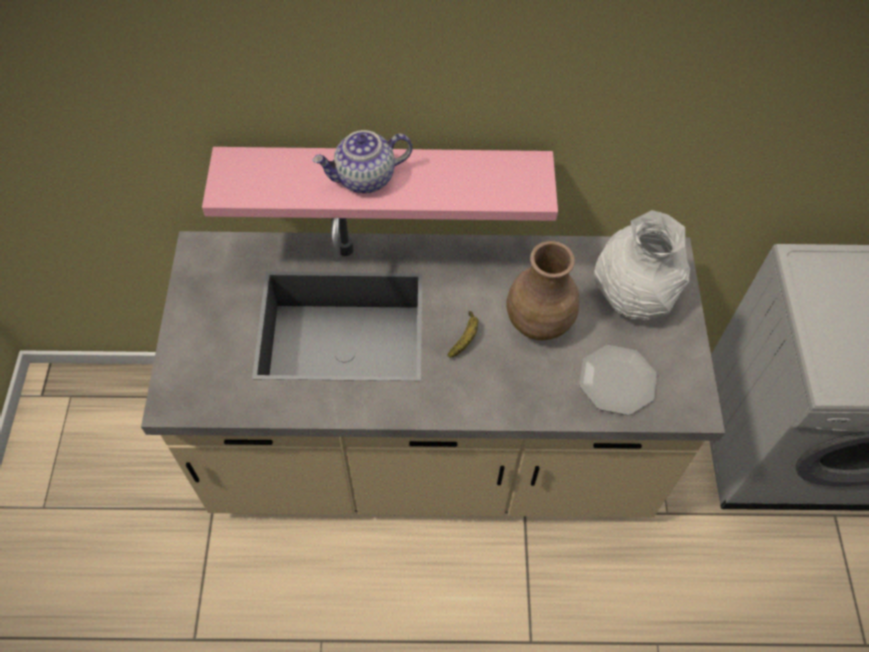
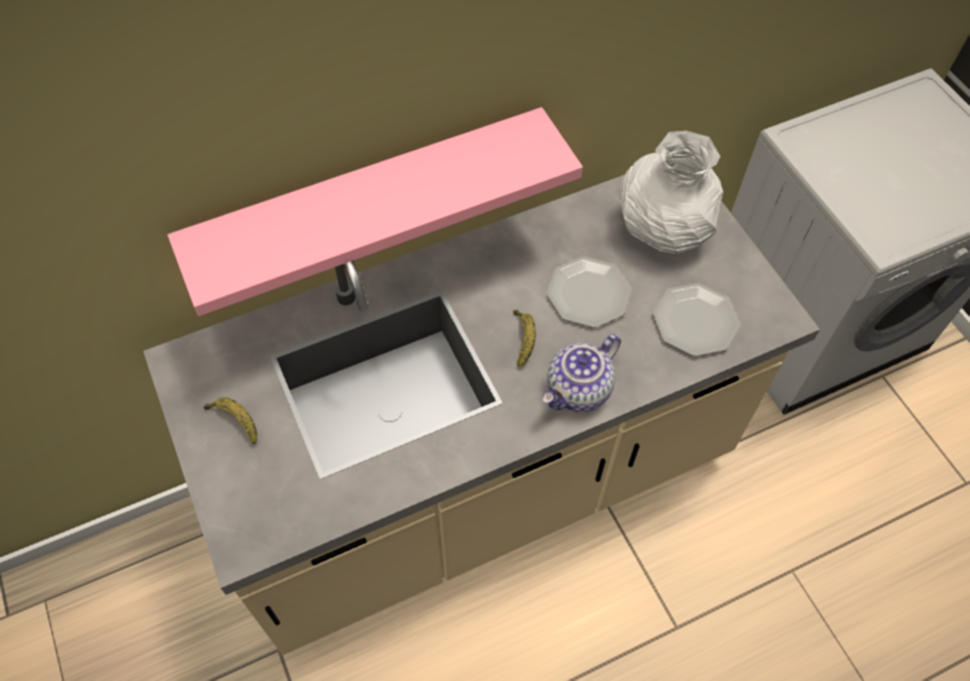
camera: 25 degrees left, 0 degrees up
(215, 309) = (235, 420): none -> banana
(365, 178) = (362, 206): teapot -> teapot (579, 391)
(539, 323) = (589, 294): brown vase -> plate

